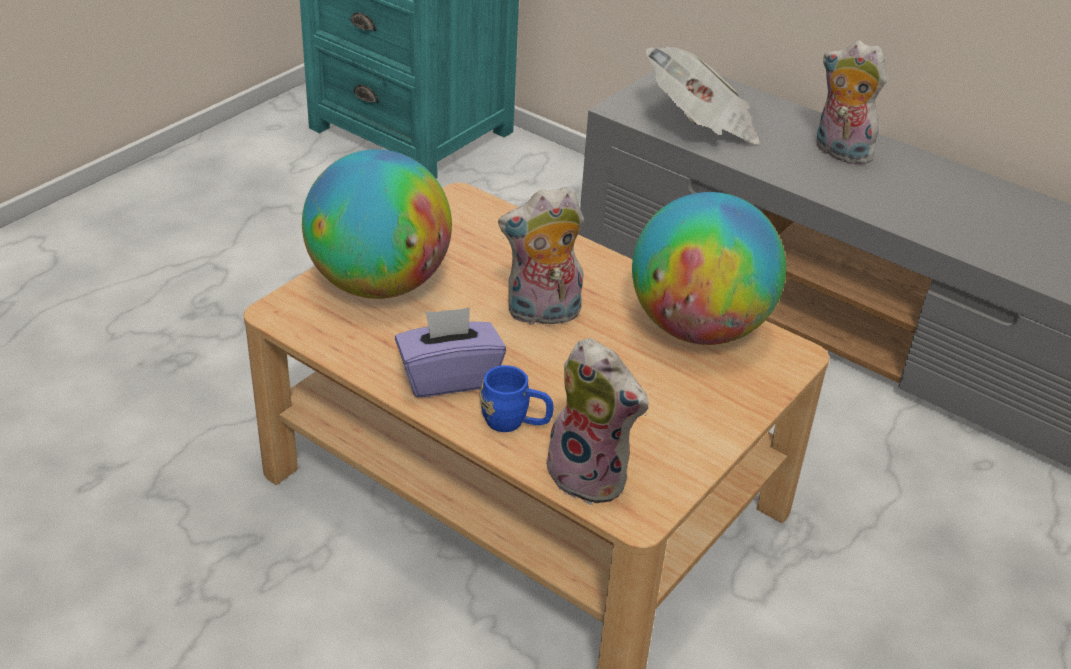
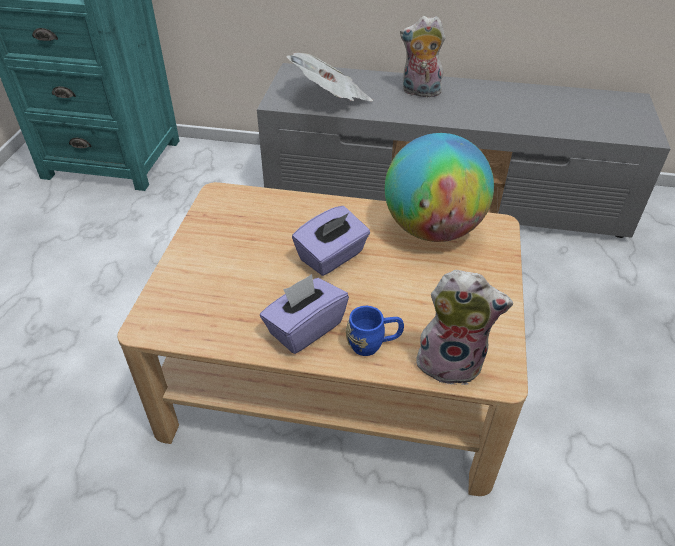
camera: 25 degrees left, 5 degrees up
(379, 284) = (206, 276): globe -> none
(542, 314) = (332, 257): plush toy -> purple tissue box

